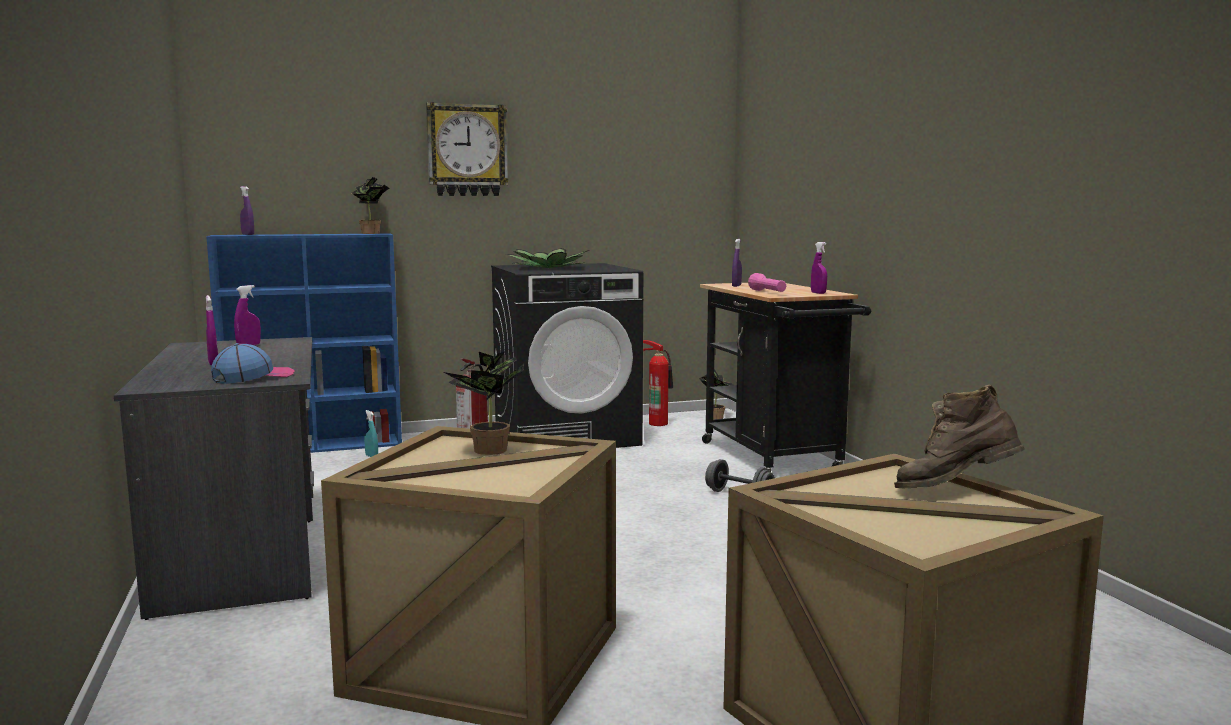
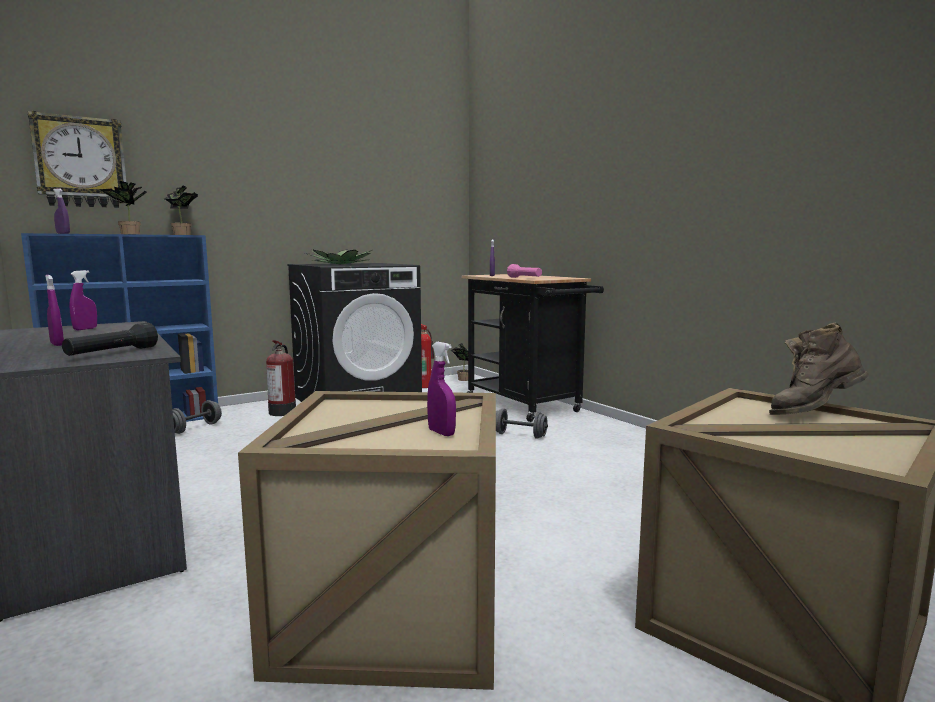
camera: 15 degrees left, 0 degrees up
(253, 377) = (112, 353): cap -> black flashlight
(371, 456) = (195, 428): turquoise spray bottle -> grey dumbbell
(467, 150) = (264, 167): wall clock -> wall clock (80, 162)
(488, 451) = (384, 410): potted plant -> potted plant (128, 234)
(818, 293) = (561, 278): purple spray bottle -> purple spray bottle (441, 433)

